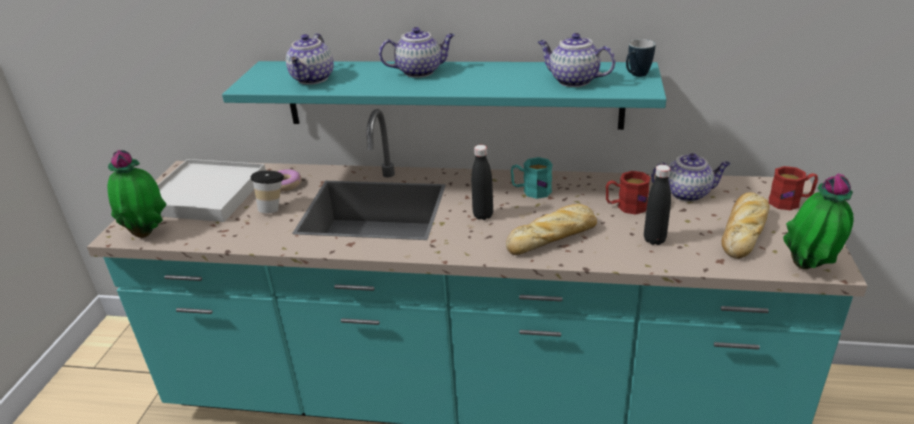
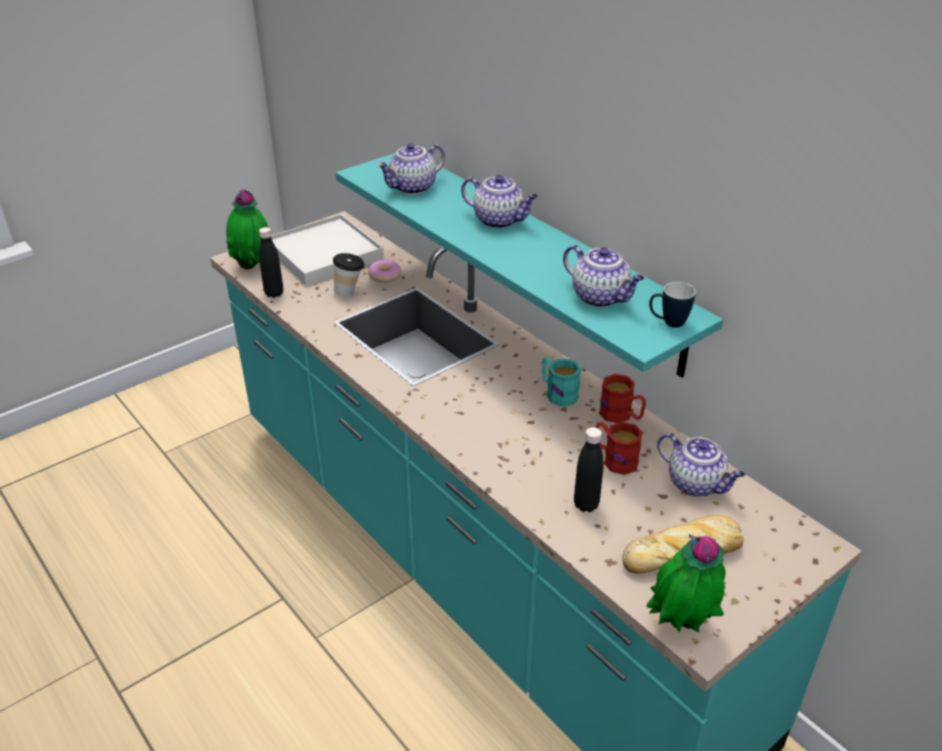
camera: 40 degrees right, 5 degrees up
(483, 215) = (484, 391): black bottle -> black bottle (274, 293)
(553, 236) = (508, 445): bread -> none
(573, 81) = (601, 297): teapot -> teapot turned 150 degrees clockwise
(790, 202) = (788, 559): red mug -> red mug (621, 415)

